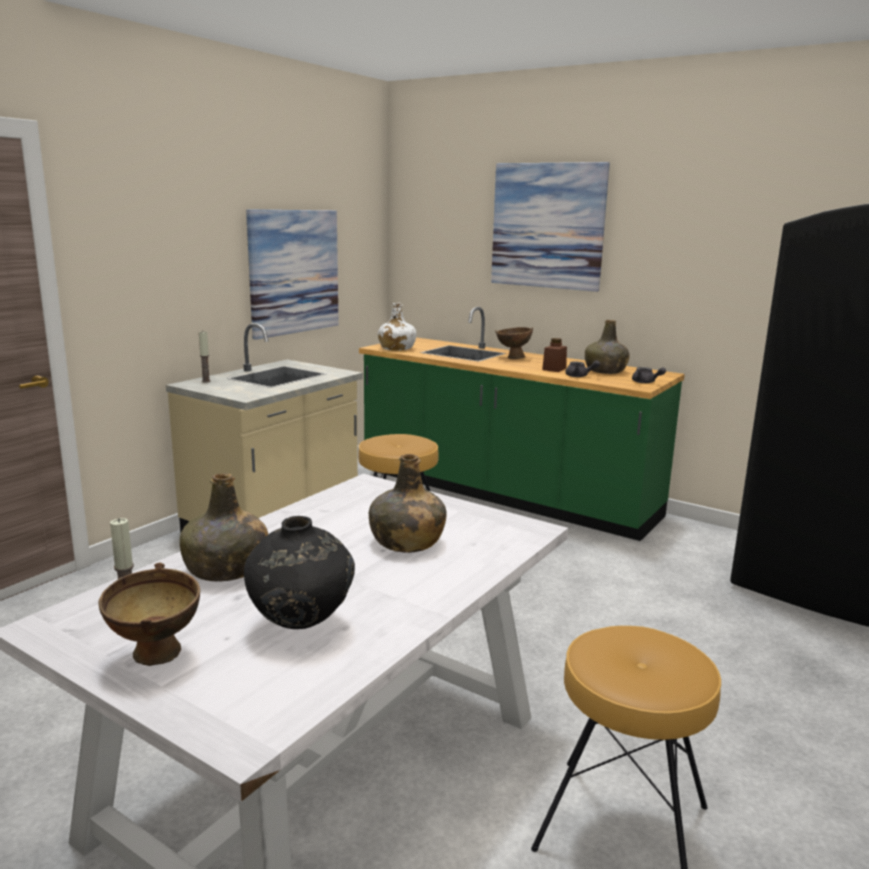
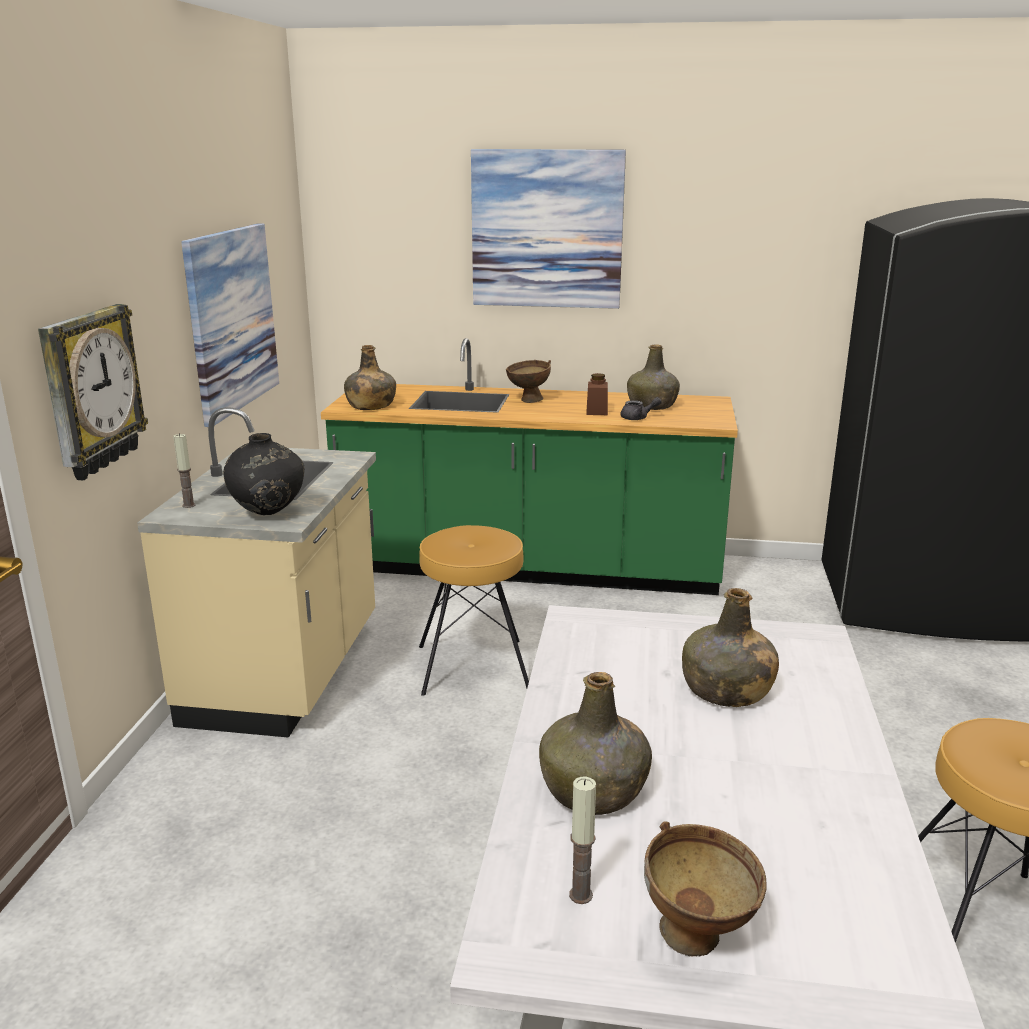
camera: 25 degrees left, 5 degrees up
(139, 290) = (91, 391): none -> wall clock
(302, 625) = (779, 838): black vase -> black vase (269, 514)
(396, 348) = (370, 406): white bottle -> green bottle
(646, 382) = (714, 416): grey teapot -> none

